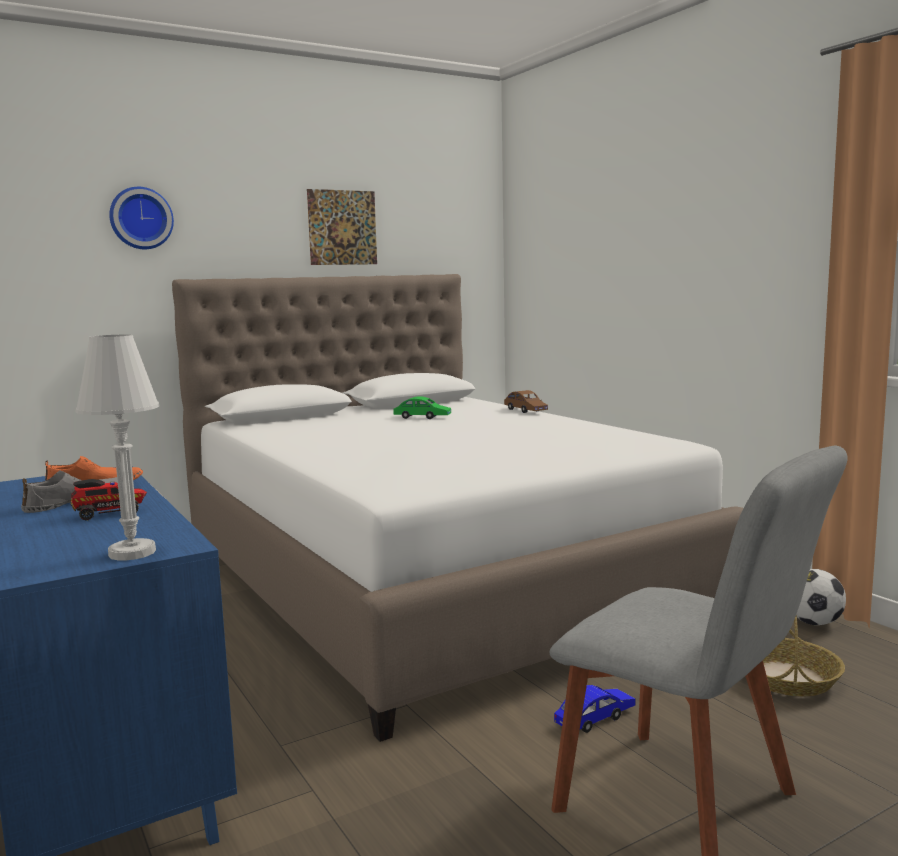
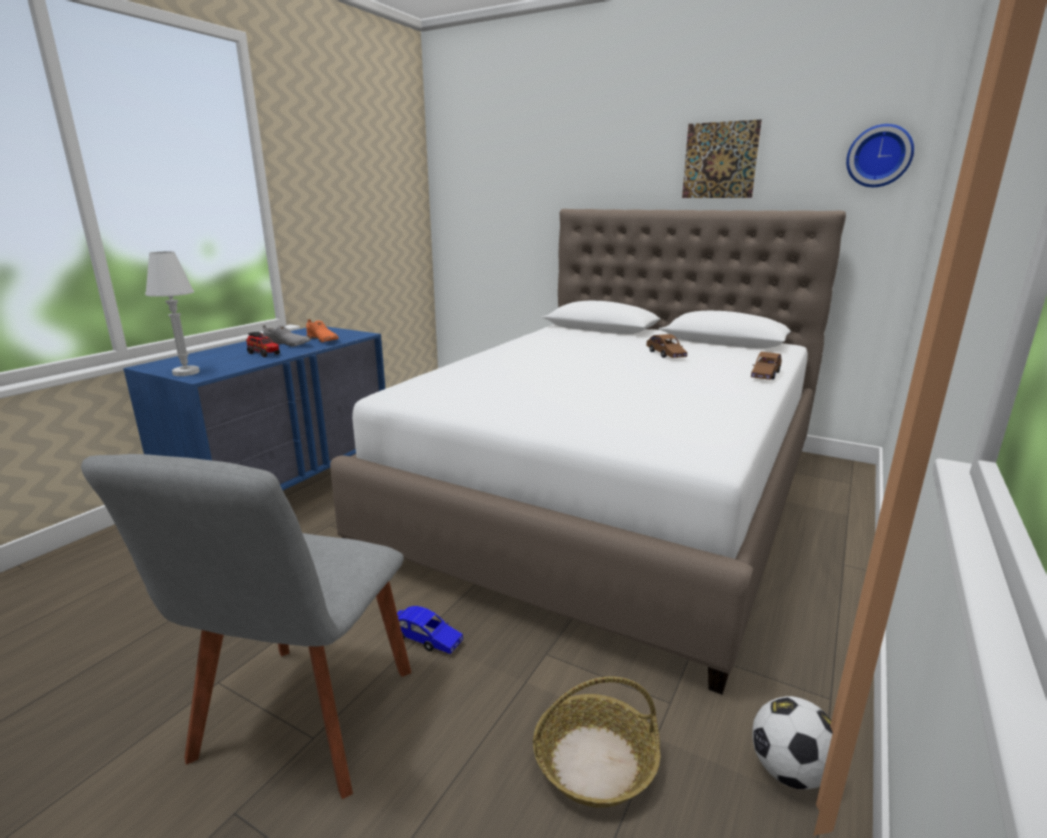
camera: 60 degrees right, 10 degrees up
(140, 218) = (554, 160): wall clock -> wall clock (879, 156)
(422, 417) = (665, 354): green toy car -> brown toy car

